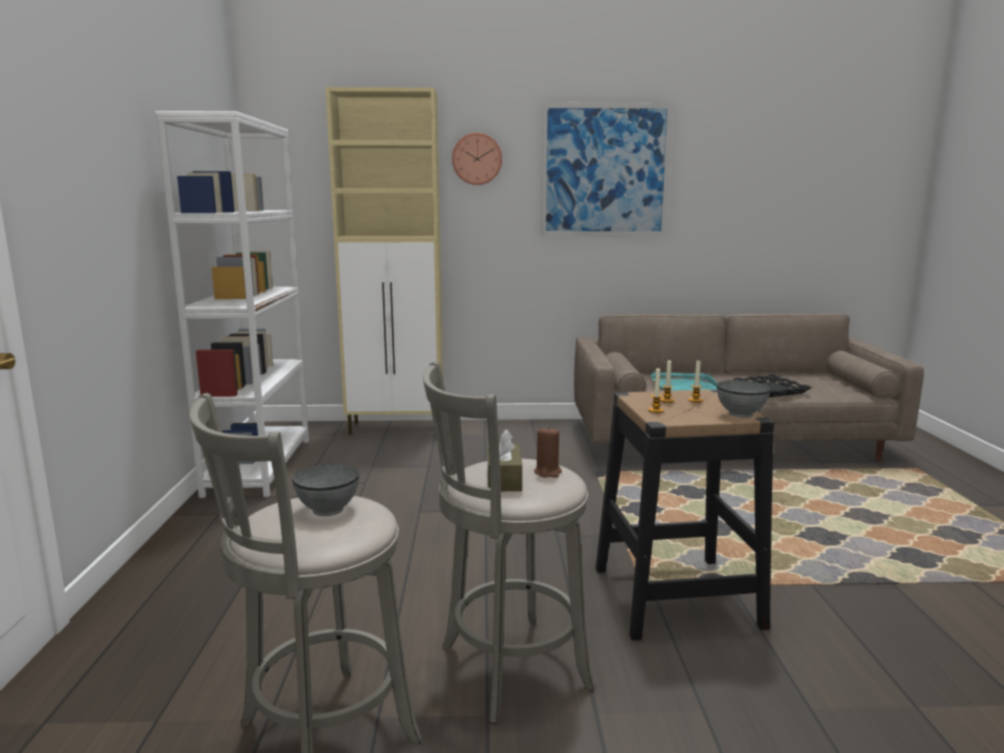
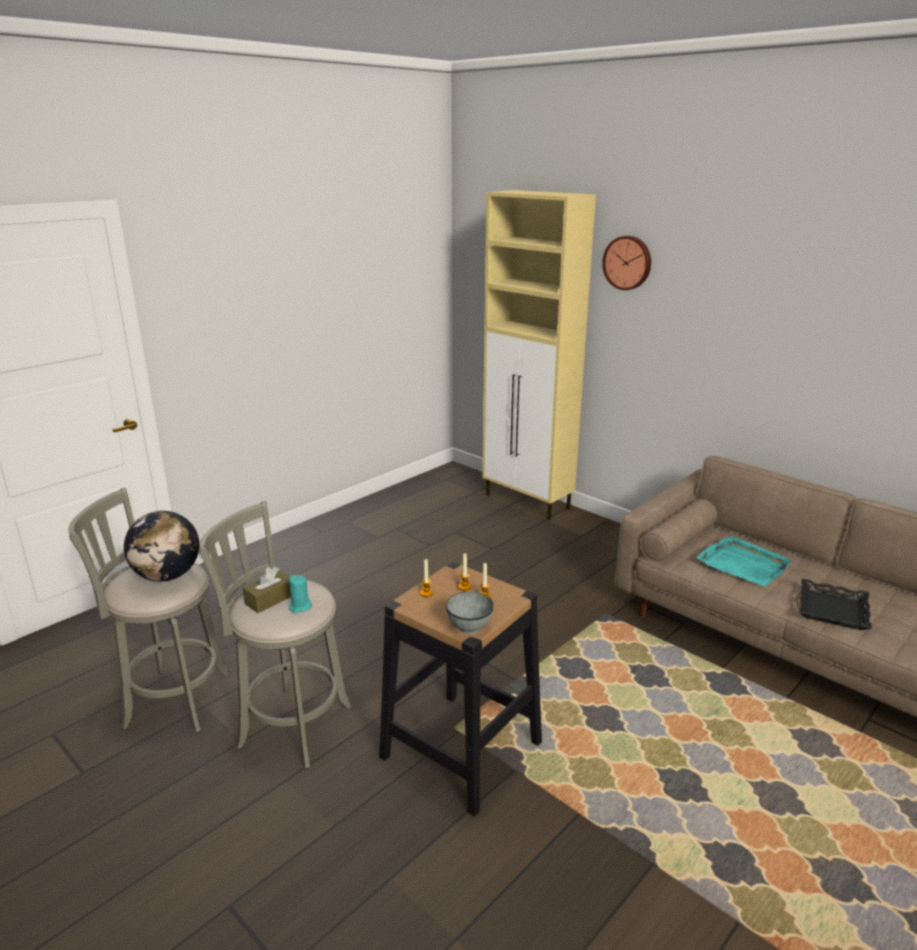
camera: 45 degrees right, 10 degrees up
(259, 466) = (393, 502): white bookcase -> none
(328, 510) = (167, 576): grey bowl -> globe
(548, 472) = (300, 607): brown candle -> turquoise candle
(605, 171) = (758, 292): picture -> none

